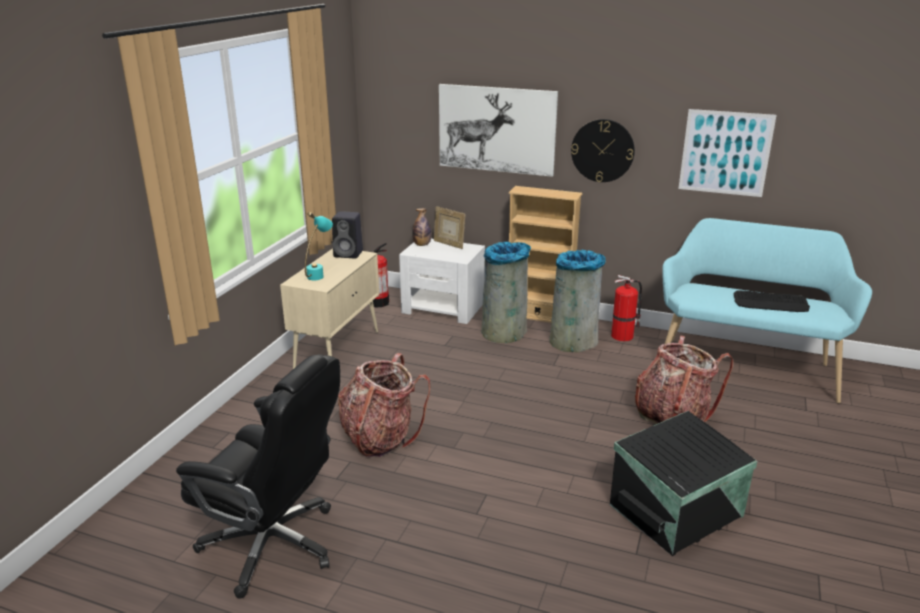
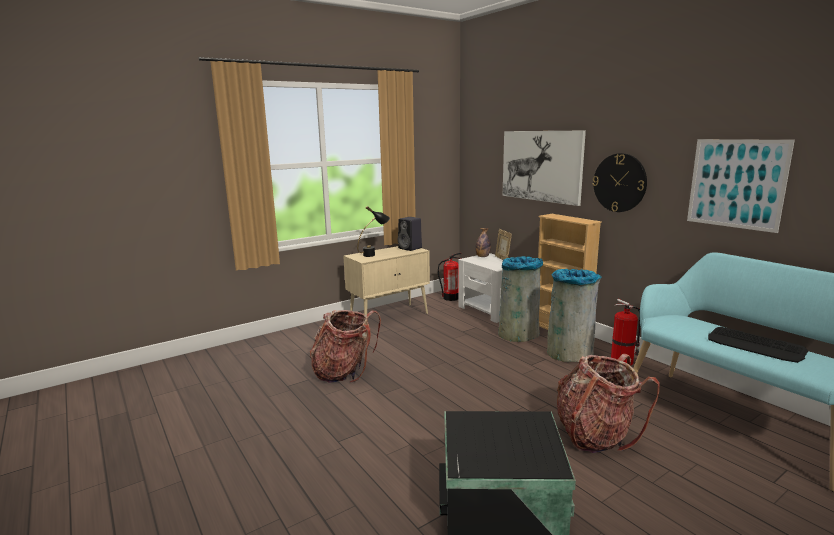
camera: 35 degrees right, 10 degrees down
(273, 545) = (204, 409): black office chair -> none
(319, 274) = (374, 254): turquoise table lamp -> black table lamp

